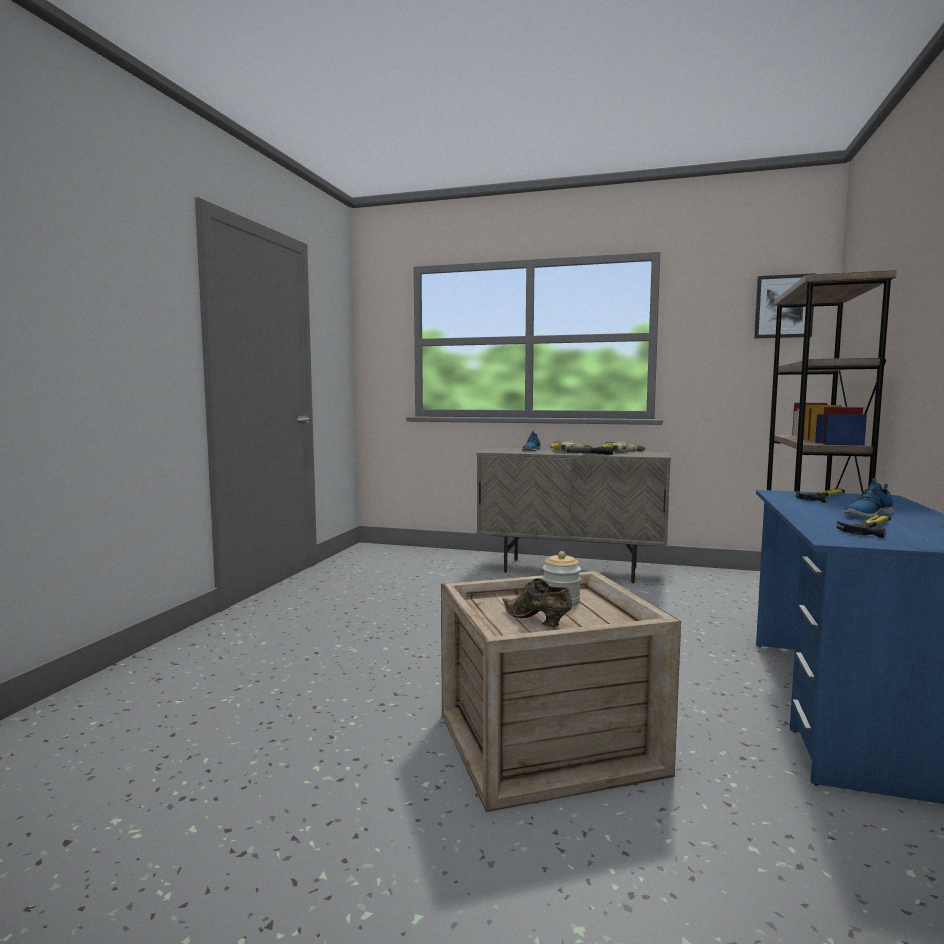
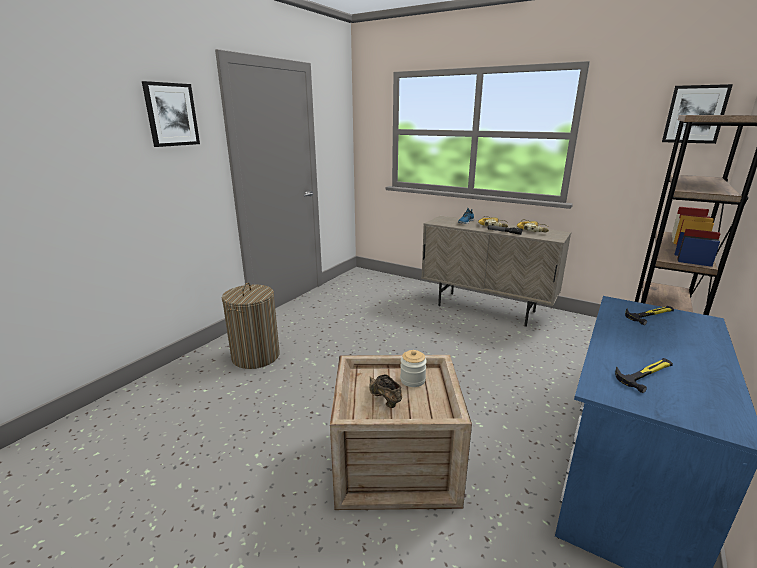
camera: 15 degrees right, 15 degrees up
(133, 269) = (171, 114): none -> picture
(250, 651) = (255, 356): none -> laundry basket
(867, 514) = (663, 350): shoe -> none

